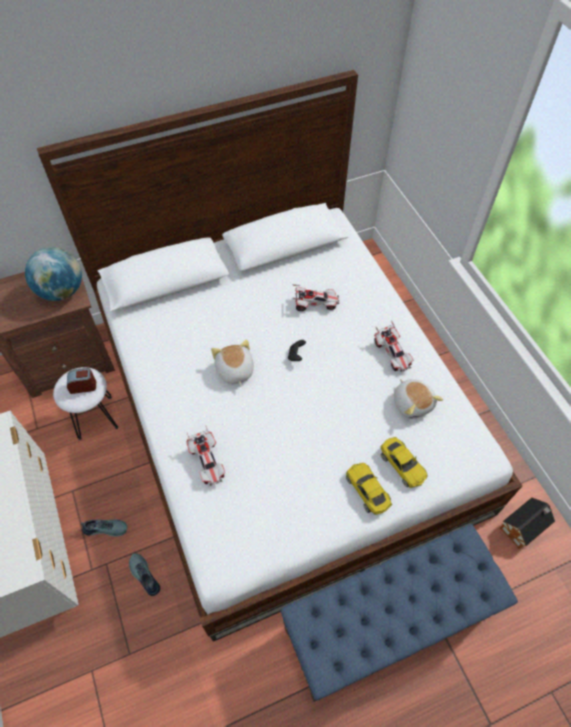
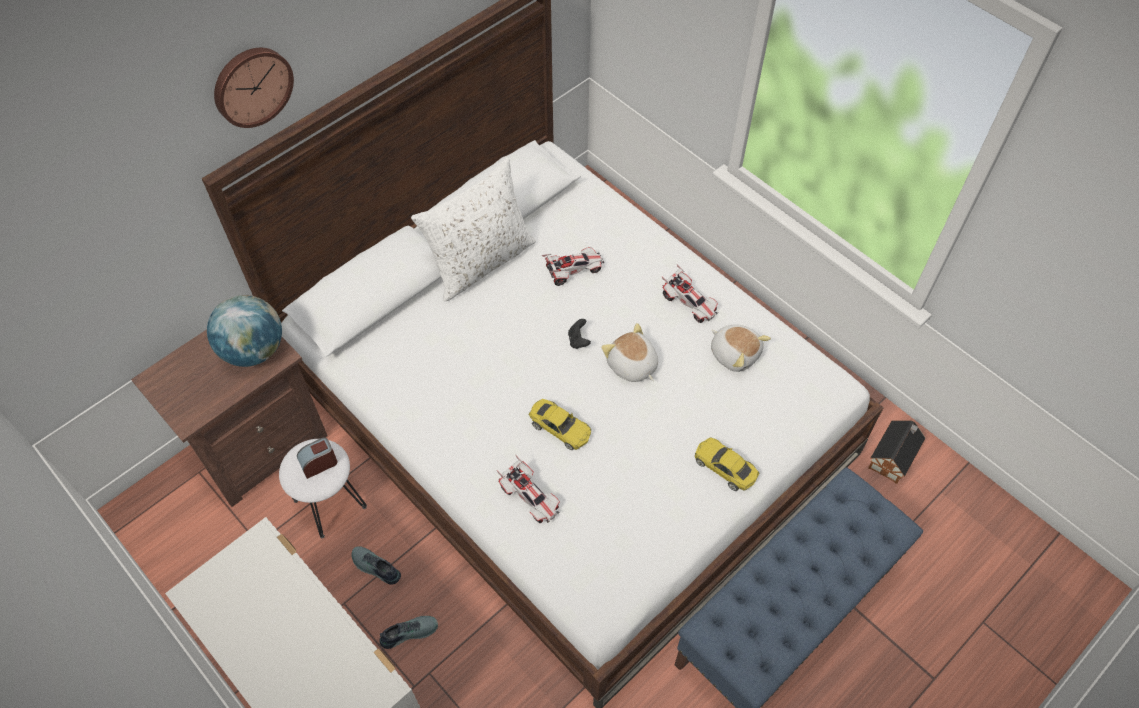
camera: 20 degrees left, 0 degrees up
(86, 85) = (251, 85): none -> wall clock
(143, 576) = (482, 669): shoe -> shoe (375, 568)
(234, 371) = (513, 382): plush toy -> plush toy (631, 365)
(251, 278) = (481, 262): none -> white pillow
(402, 465) = (751, 426): yellow toy car -> yellow toy car (560, 428)

